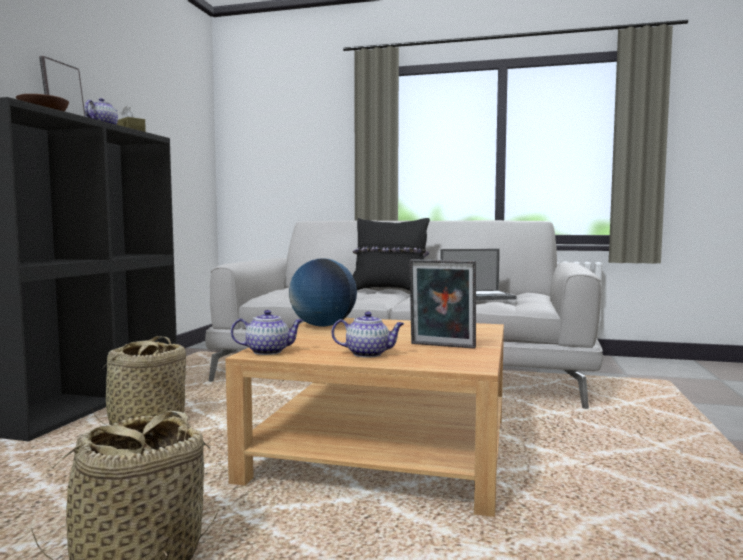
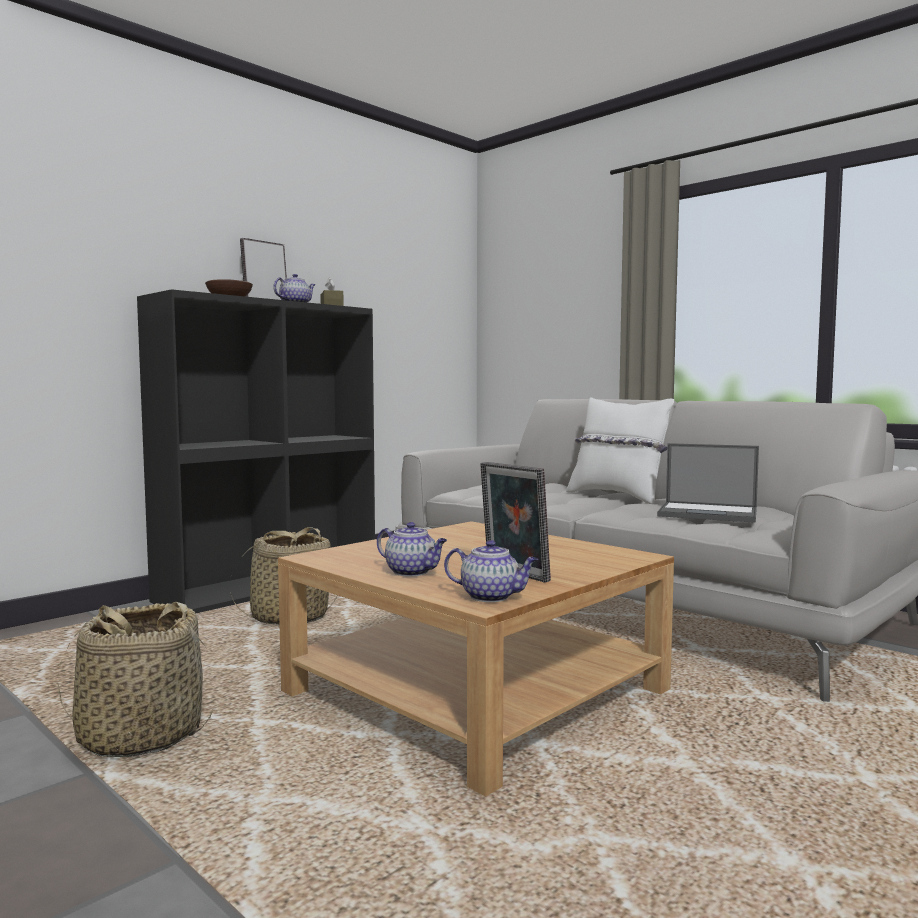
camera: 30 degrees right, 0 degrees up
(269, 351) = (327, 556): teapot -> teapot (491, 597)
(323, 326) = (448, 533): globe -> none
(389, 291) = (617, 496): black pillow -> white pillow

